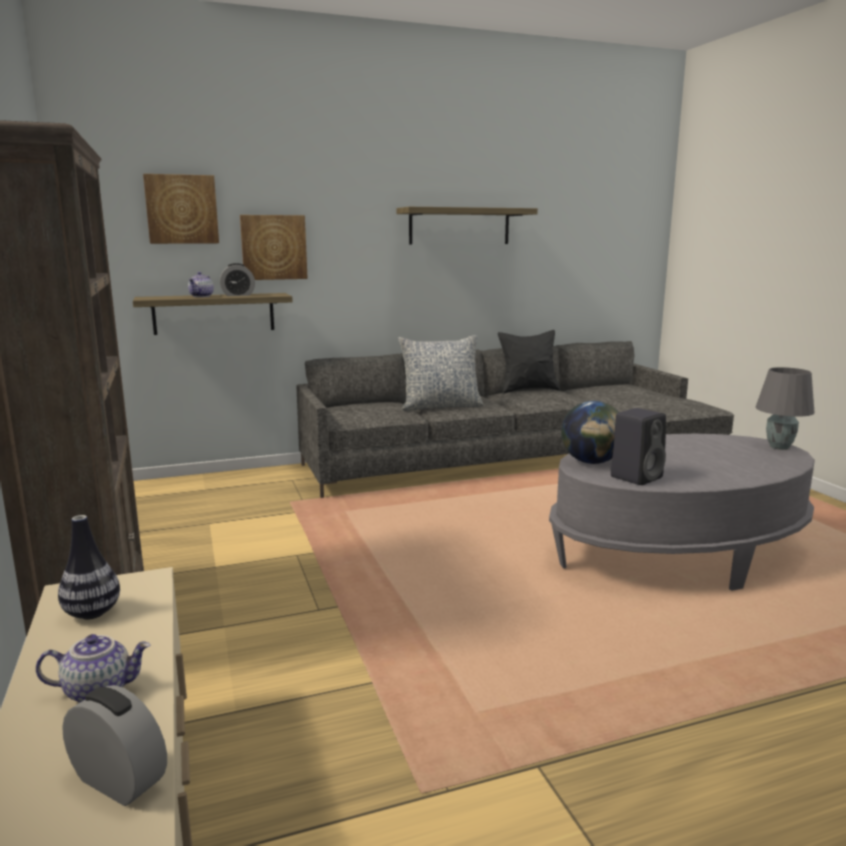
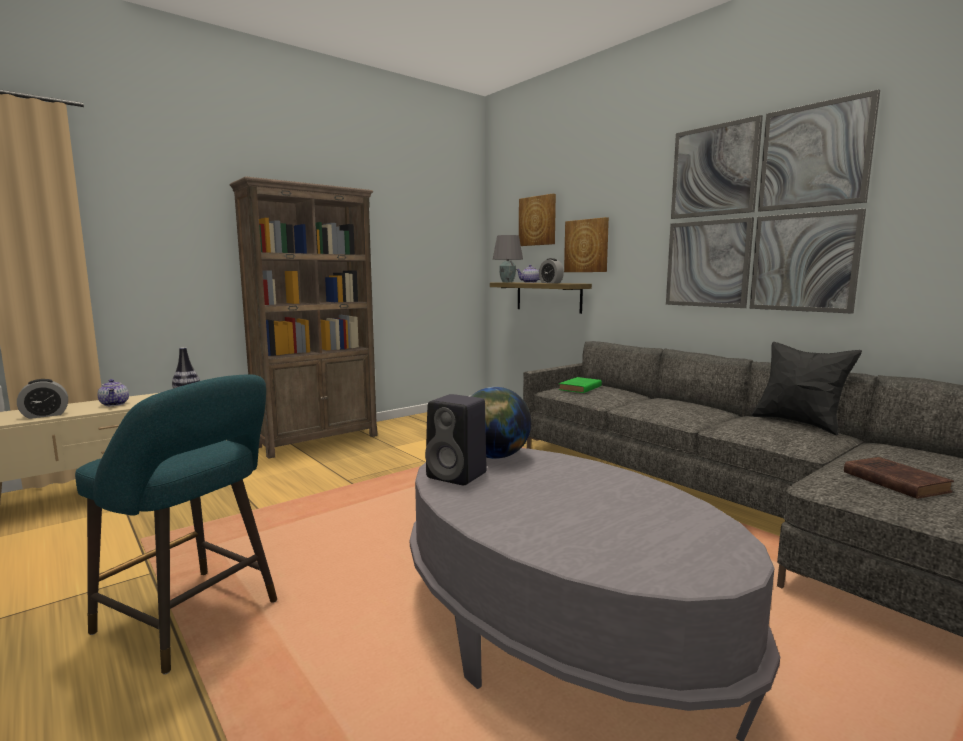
camera: 70 degrees right, 5 degrees down
(119, 780) = (45, 415): alarm clock -> alarm clock turned 45 degrees clockwise
(358, 411) = (579, 388): none -> green book
(440, 406) = (649, 404): pillow -> none
(459, 226) = (757, 214): shelf -> picture
(644, 402) = (893, 481): none -> brown book
(654, 717) = (194, 620): none -> turquoise stool
(779, 447) = (723, 567): grey table lamp -> grey table lamp (507, 282)

